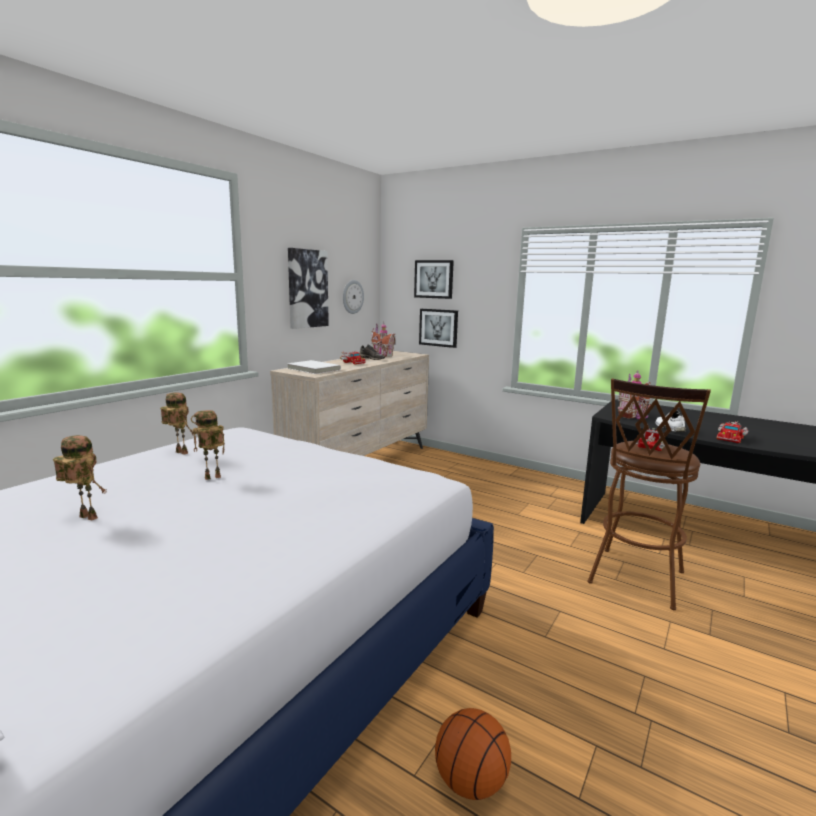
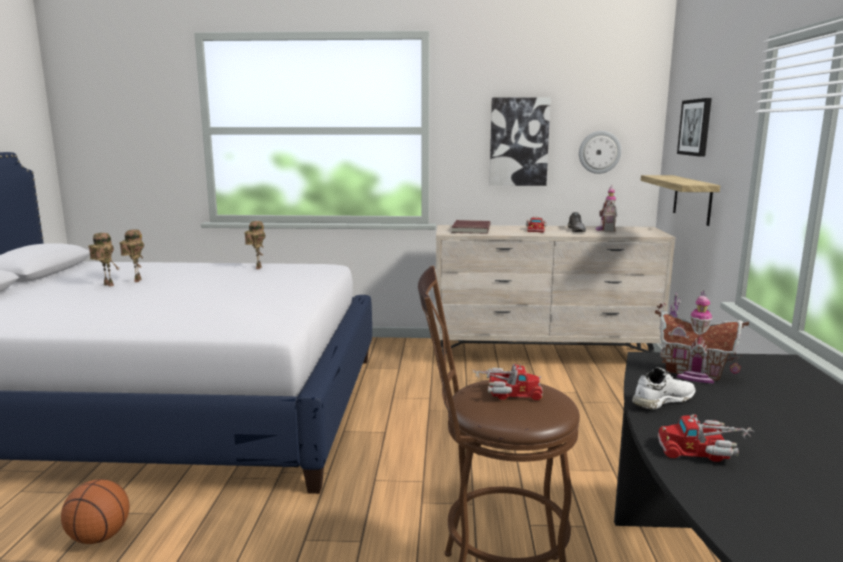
camera: 60 degrees right, 0 degrees up
(211, 478) = (217, 283): toy robot -> toy robot (106, 285)
(313, 369) = (470, 229): white book -> red book
(438, 327) = (692, 199): picture -> shelf

